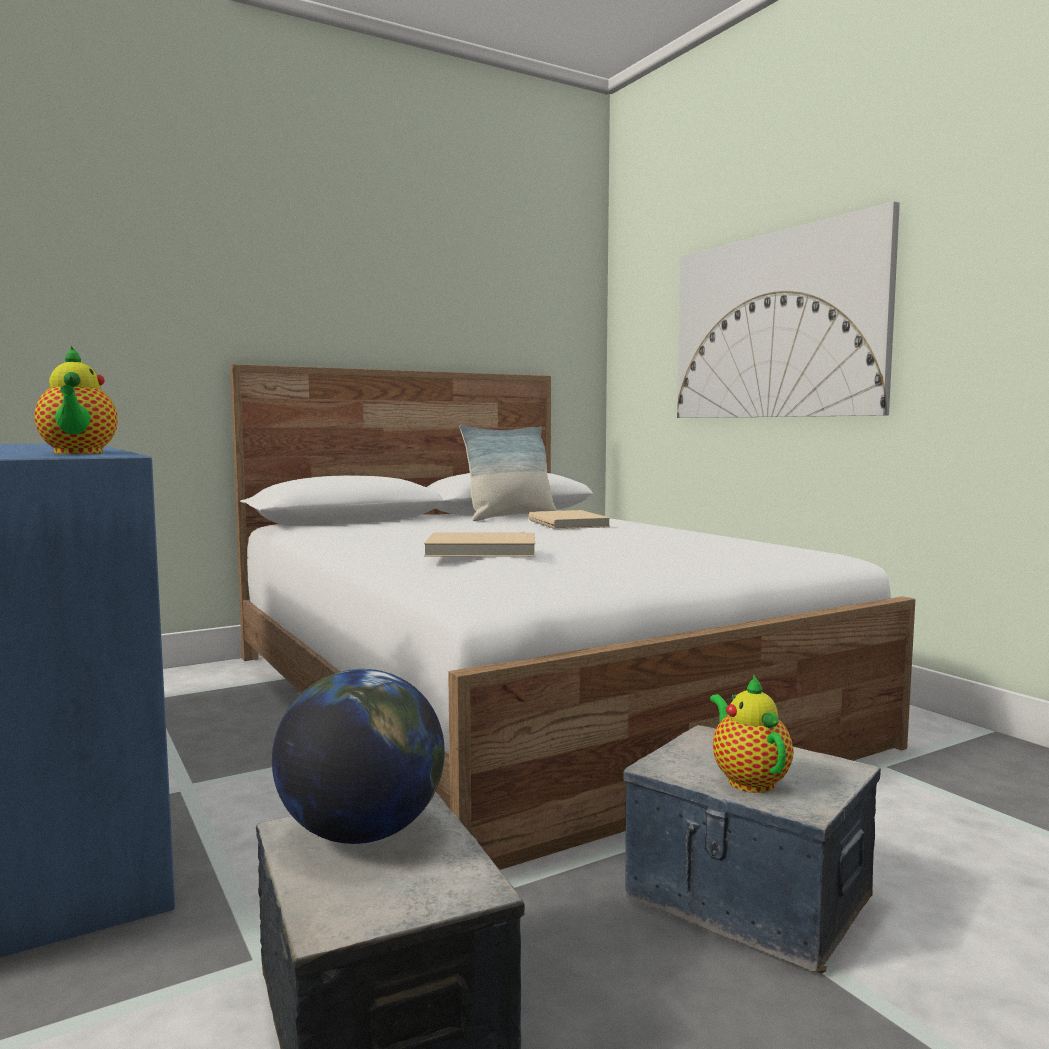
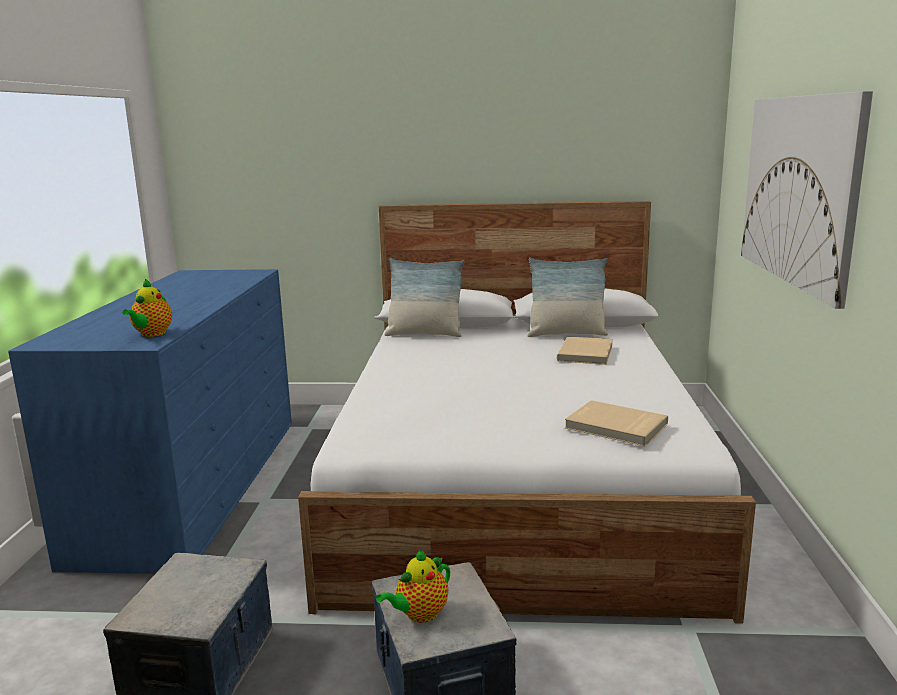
camera: 35 degrees right, 10 degrees up
(340, 527) = (424, 334): none -> pillow
(361, 833) = (202, 574): globe -> none
(481, 550) = (420, 394): beige book -> beige book (615, 427)
(748, 780) = (419, 614): teapot -> teapot turned 150 degrees counterclockwise

